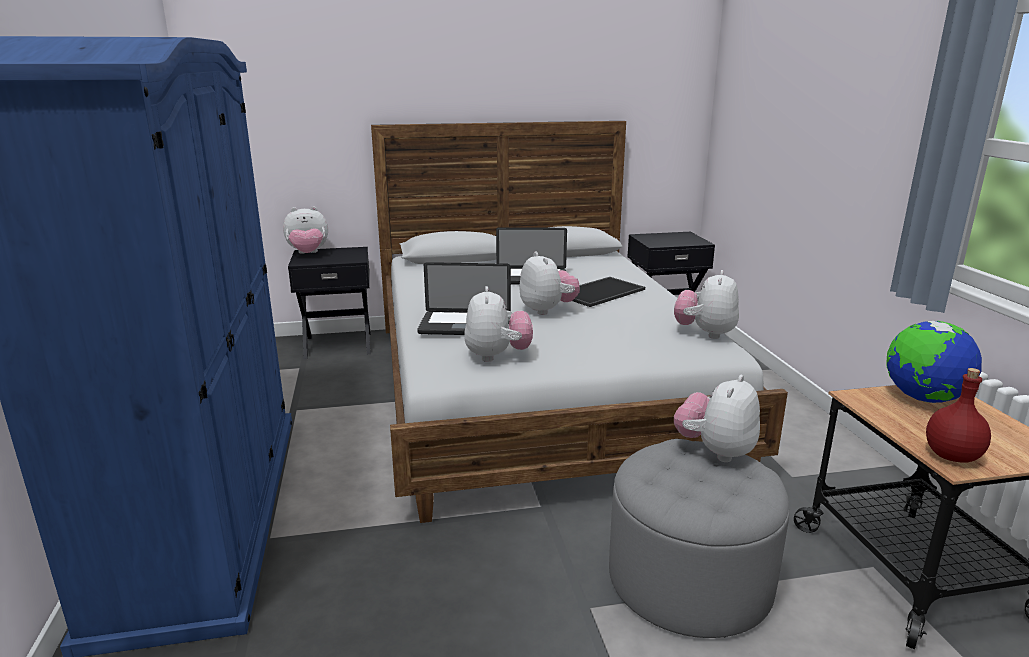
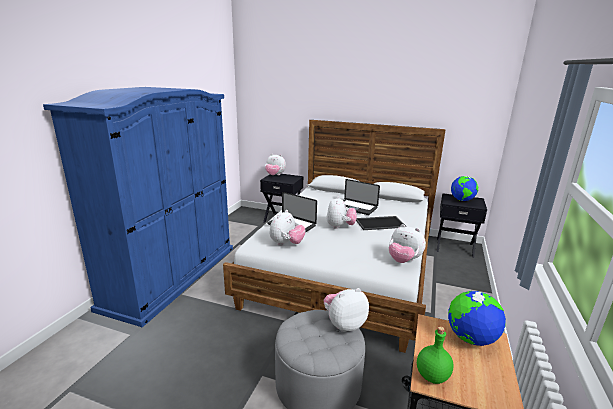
camera: 30 degrees right, 0 degrees up
(668, 238) = (462, 200): none -> globe
(705, 333) = (403, 260): plush toy -> plush toy turned 105 degrees counterclockwise
(950, 456) = (432, 375): red bottle -> green bottle

